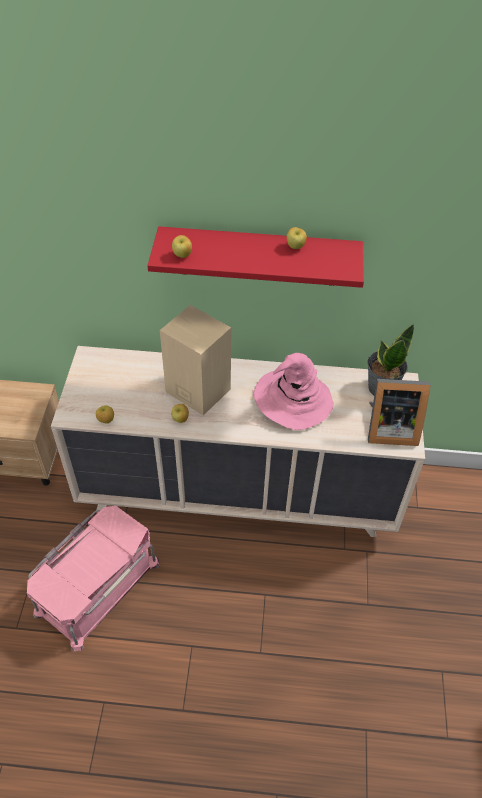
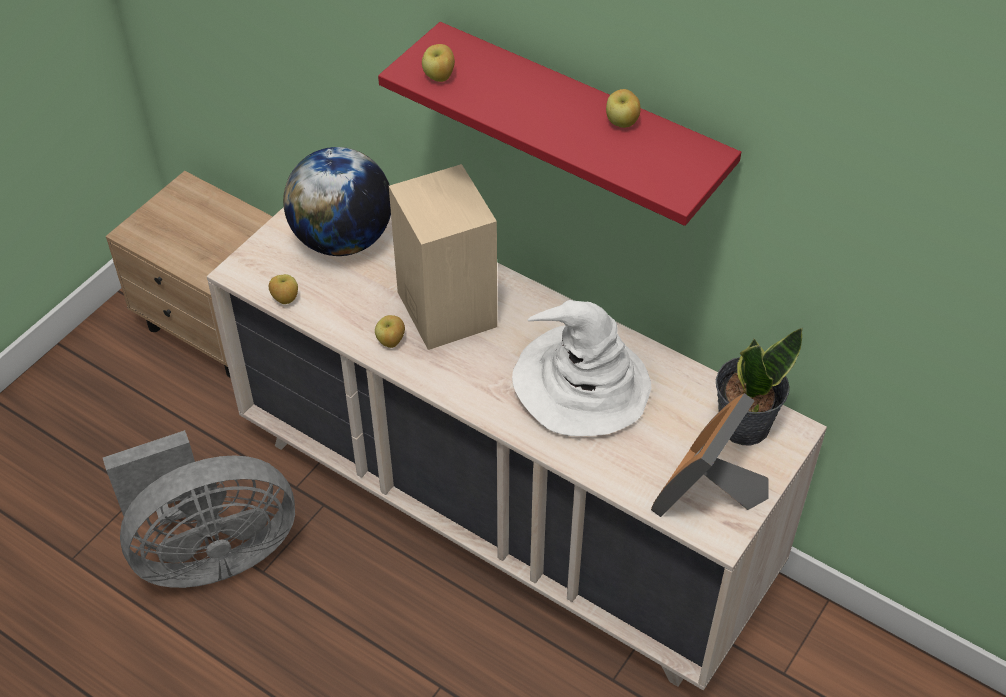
camera: 30 degrees right, 0 degrees up
(97, 585) = (210, 553): pink storage box -> grey fan
(115, 376) = (343, 239): none -> globe
(292, 400) = (580, 383): pink hat -> white hat
(389, 429) = (707, 494): picture frame -> picture frame turned 90 degrees clockwise

